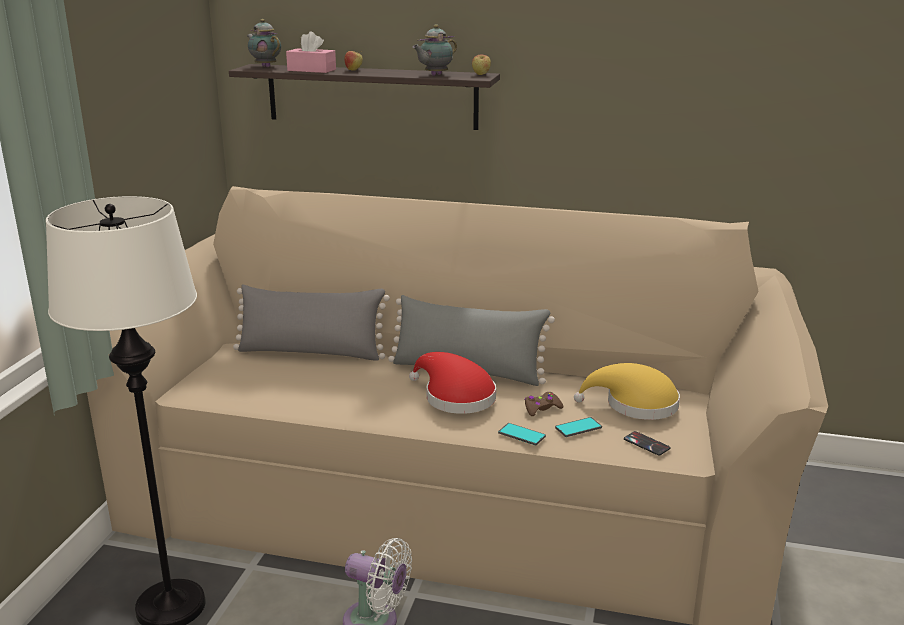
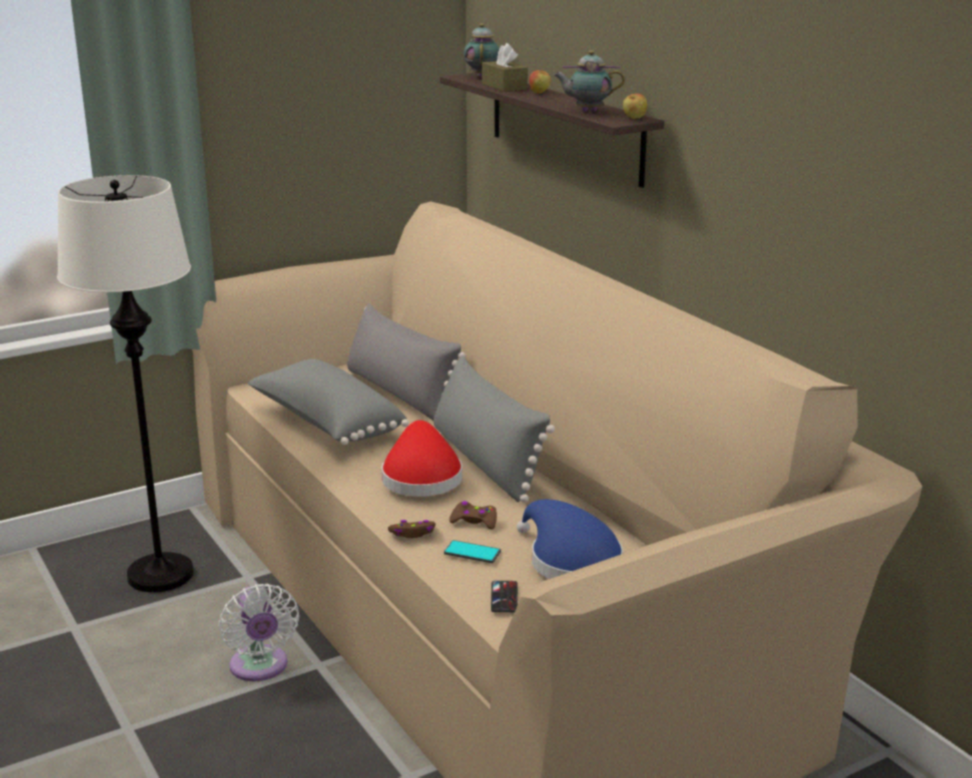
camera: 45 degrees right, 0 degrees up
(305, 393) = (326, 423): none -> grey pillow
(311, 70) = (504, 87): pink tissue box -> brown tissue box
(521, 435) = (413, 533): phone -> brown game controller
(635, 404) = (569, 560): yellow hat -> blue hat

